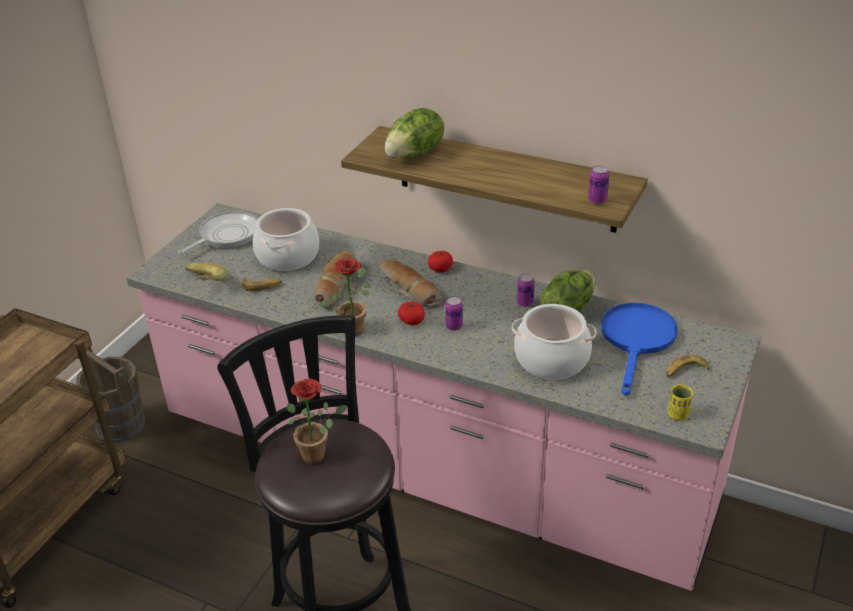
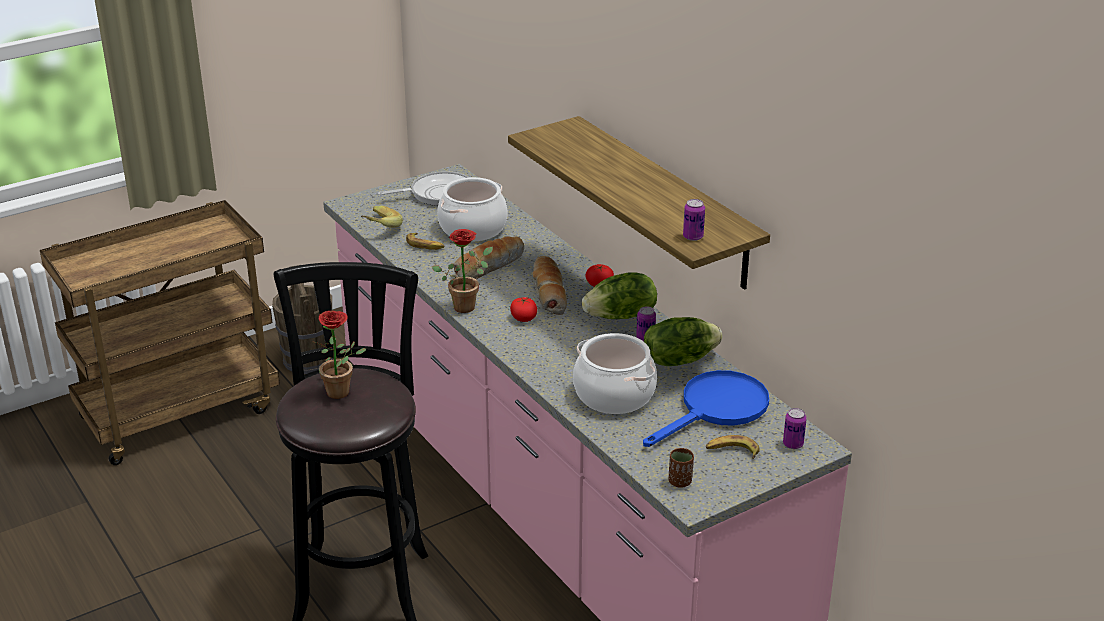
camera: 30 degrees right, 5 degrees down
(415, 153) = (579, 148): lettuce -> lettuce (621, 316)
(454, 326) = (556, 336): can -> can (793, 444)
(678, 414) = (680, 482): yellow cup -> brown cup

